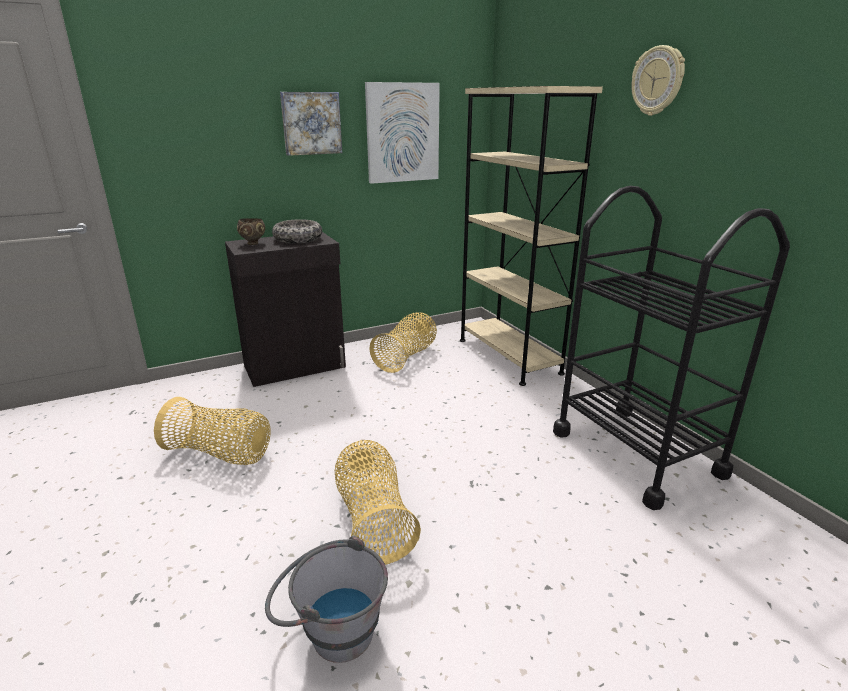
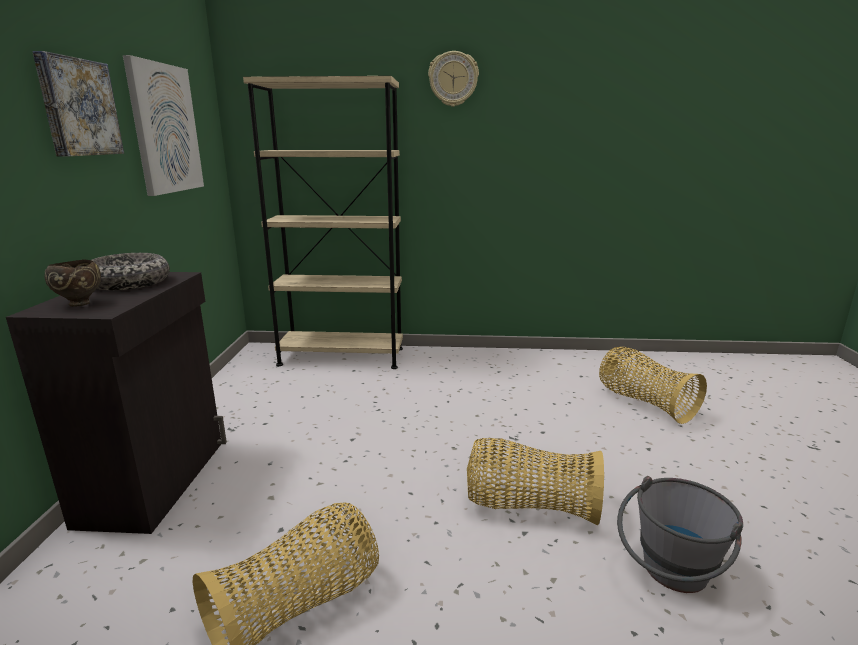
camera: 60 degrees left, 5 degrees down
(406, 357) = (263, 401): basket -> basket (644, 403)
(636, 453) = (527, 365): black cart -> none

